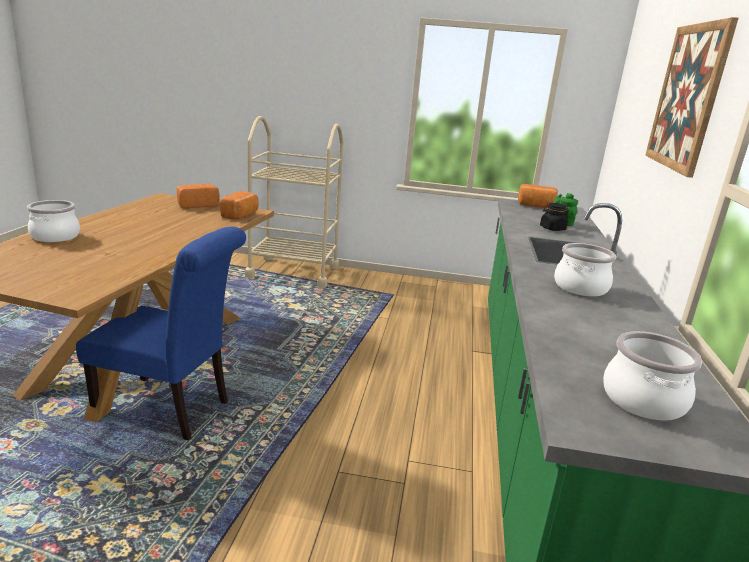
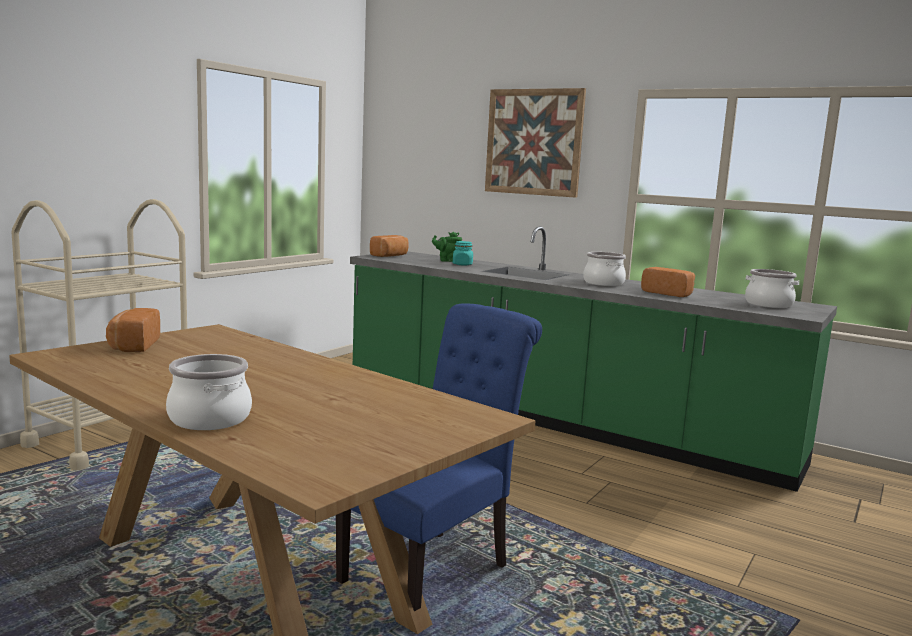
camera: 65 degrees left, 10 degrees down
(241, 215) = (223, 336): bread -> bread (668, 293)
(552, 228) = (462, 264): black jar -> turquoise jar

